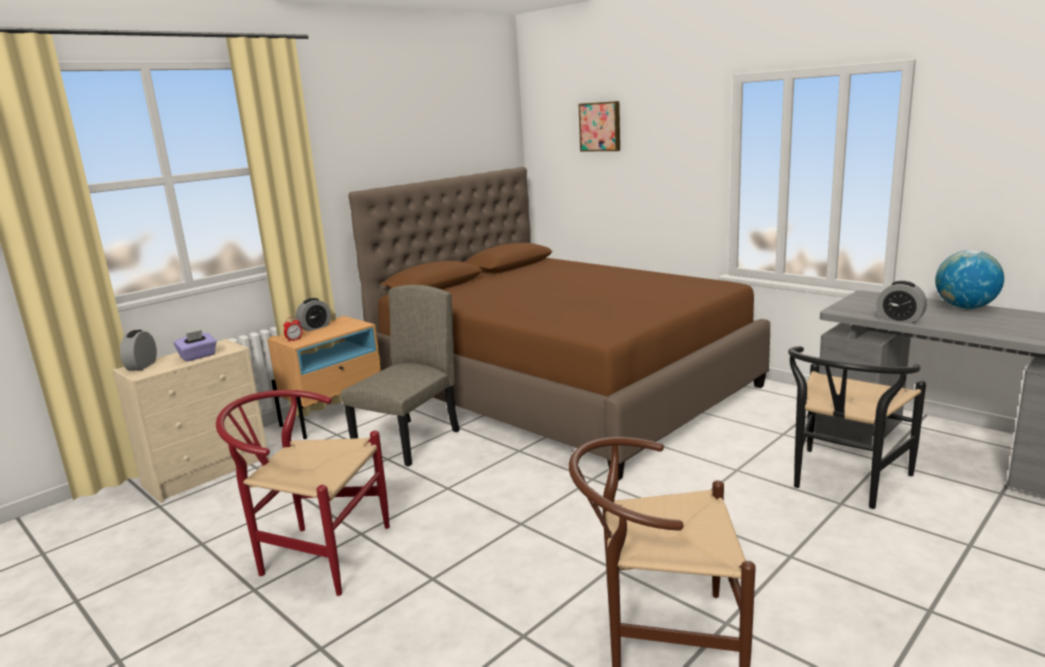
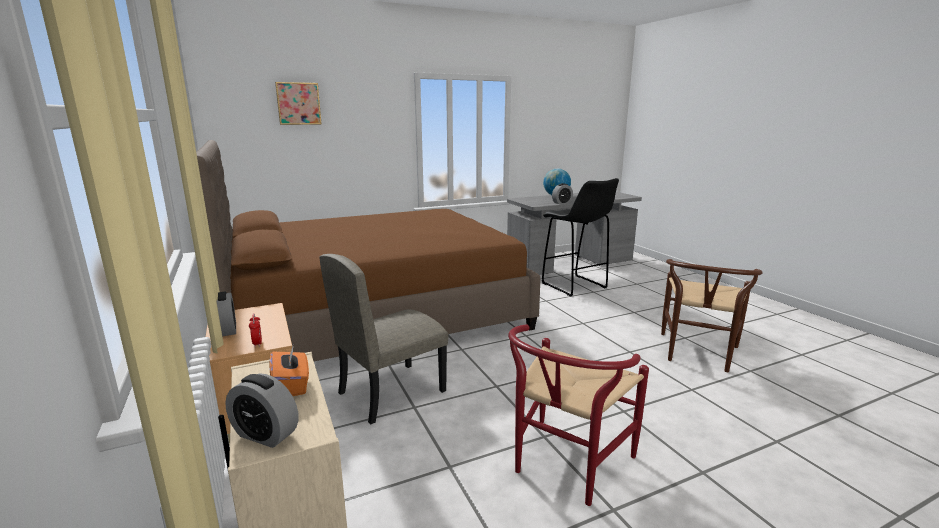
camera: 70 degrees left, 0 degrees up
(198, 356) = (291, 386): purple tissue box -> orange tissue box
(408, 442) = (391, 391): beige chair -> beige chair turned 90 degrees counterclockwise
(843, 482) = (575, 286): black chair -> black stool

